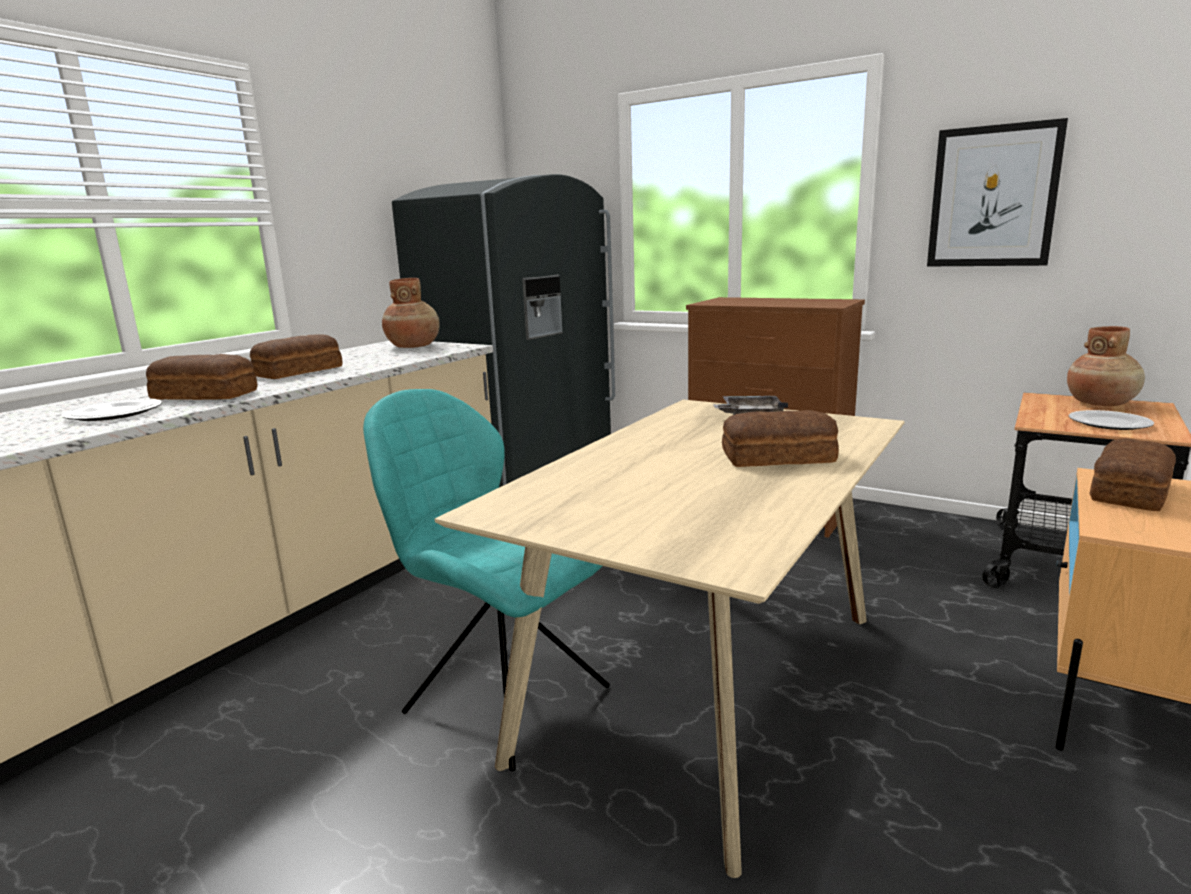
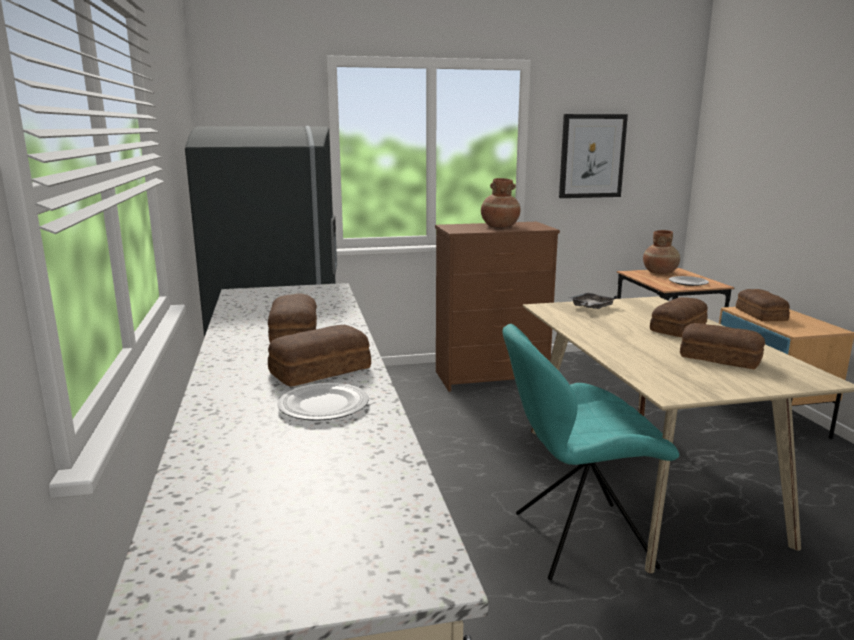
camera: 45 degrees left, 0 degrees up
(413, 346) = (284, 294): brown vase -> brown vase (499, 226)
(694, 499) = (719, 357): none -> bread

